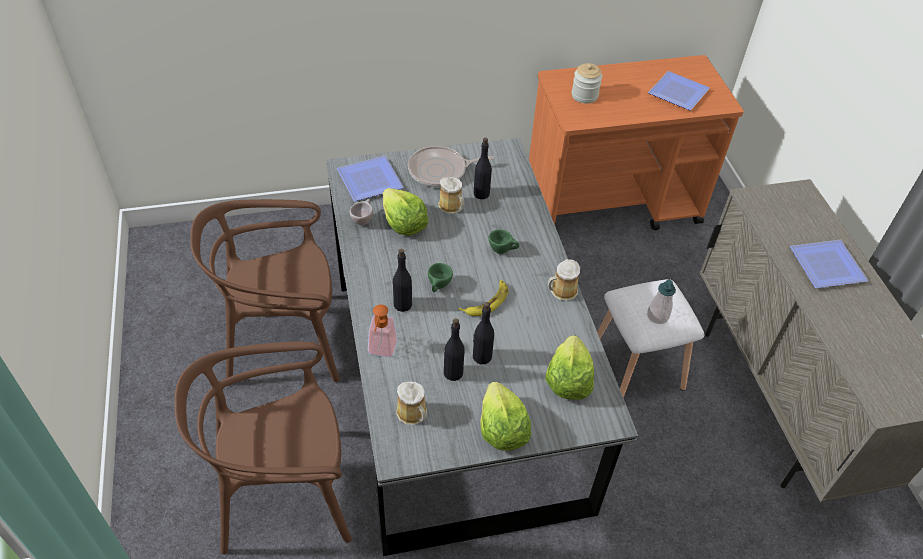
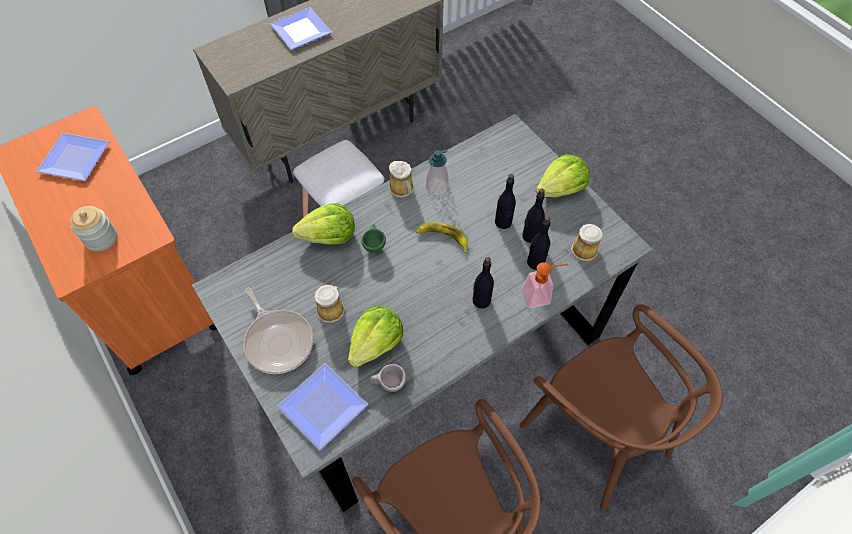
camera: 110 degrees left, 10 degrees up
(439, 287) = (445, 280): green cup -> none
(481, 193) = (300, 289): black bottle -> black bottle (535, 262)
(568, 380) = (492, 162): lettuce -> lettuce (329, 236)
(657, 316) = (346, 166): soap dispenser -> soap dispenser (437, 187)

